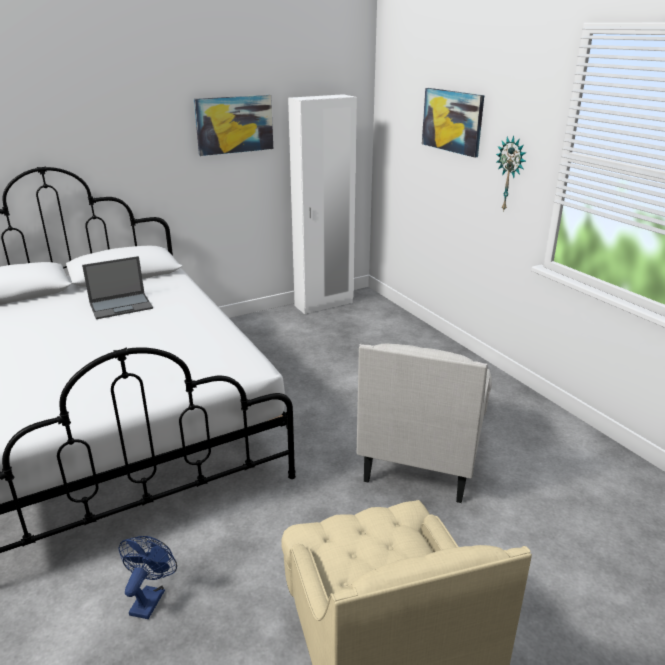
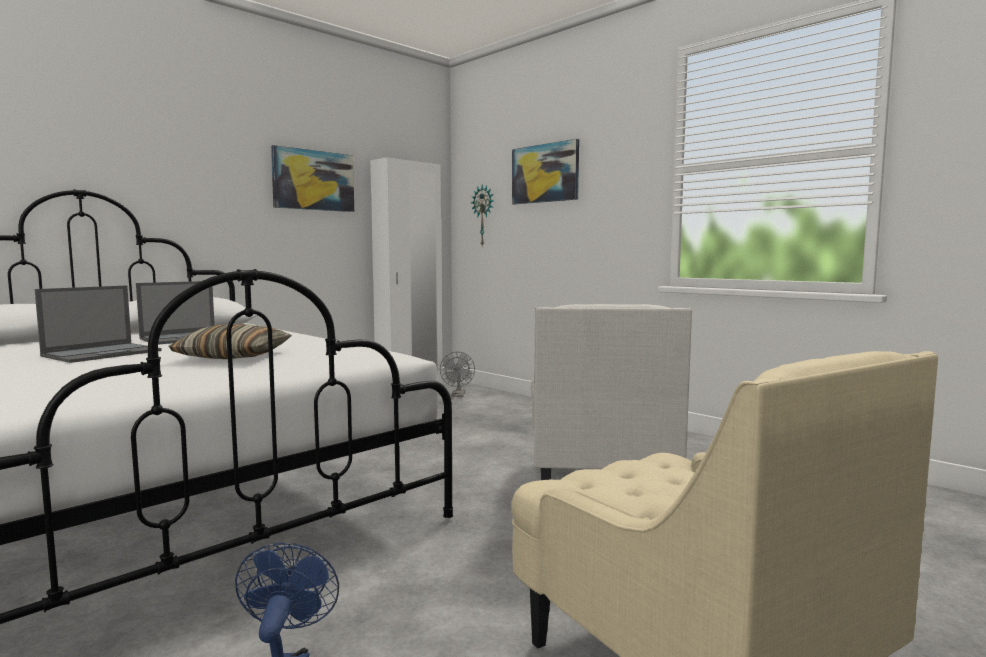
camera: 15 degrees left, 20 degrees down
(59, 335) = (103, 353): none -> laptop
(140, 354) = (234, 356): none -> pillow
(363, 314) = (458, 395): none -> grey fan
(510, 174) = (618, 204): wall clock -> wall clock (484, 215)

